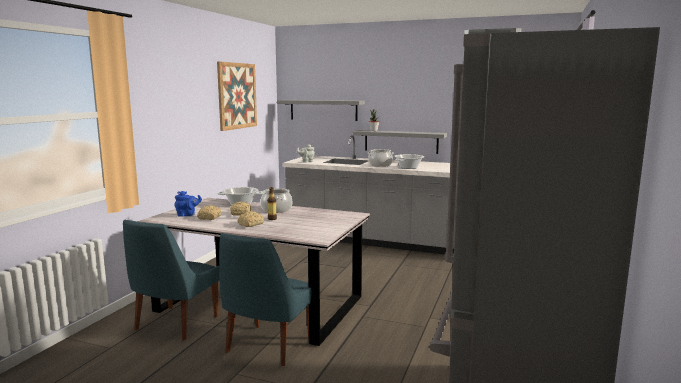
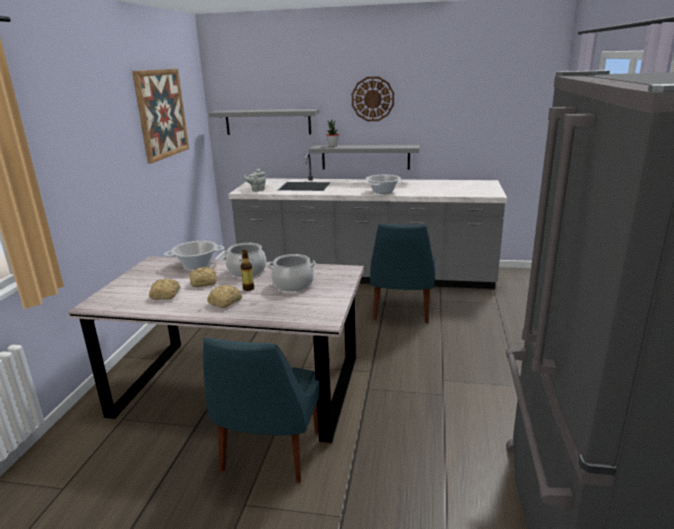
camera: 10 degrees left, 10 degrees up
(175, 324) = (140, 435): blue chair -> blue chair (401, 312)
(187, 215) = (133, 293): blue teapot -> none
(380, 165) = (347, 189): cooking pot -> cooking pot (293, 284)
(408, 94) = (372, 99): none -> wall clock

